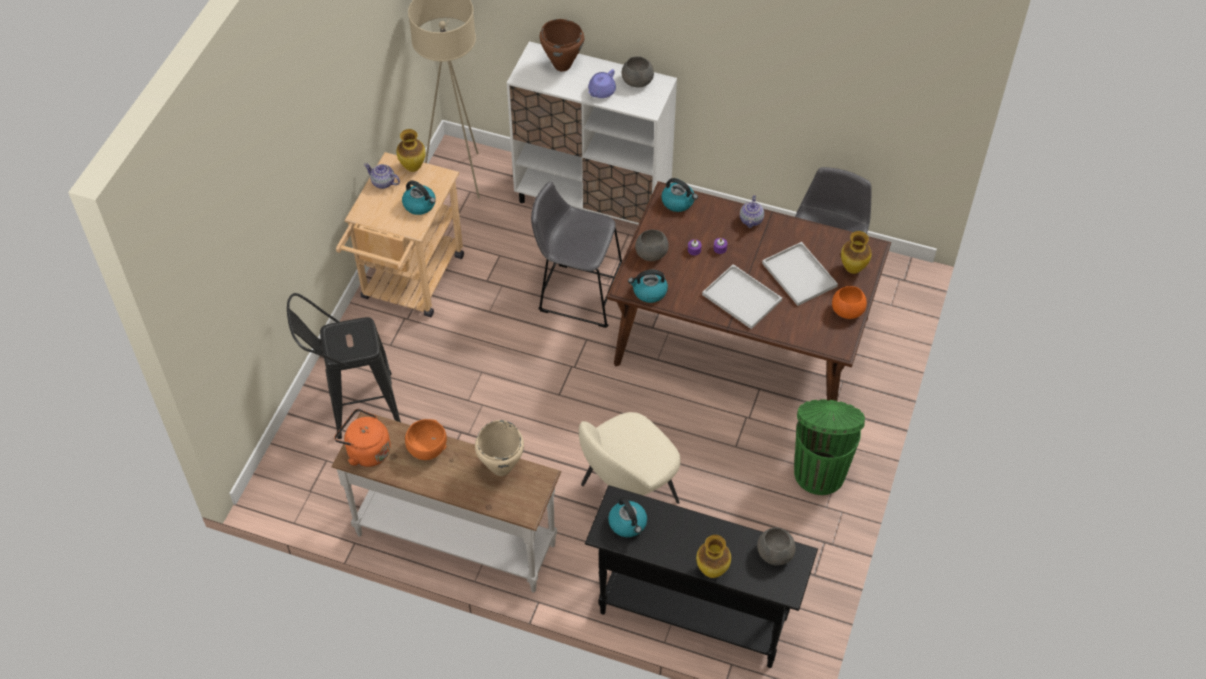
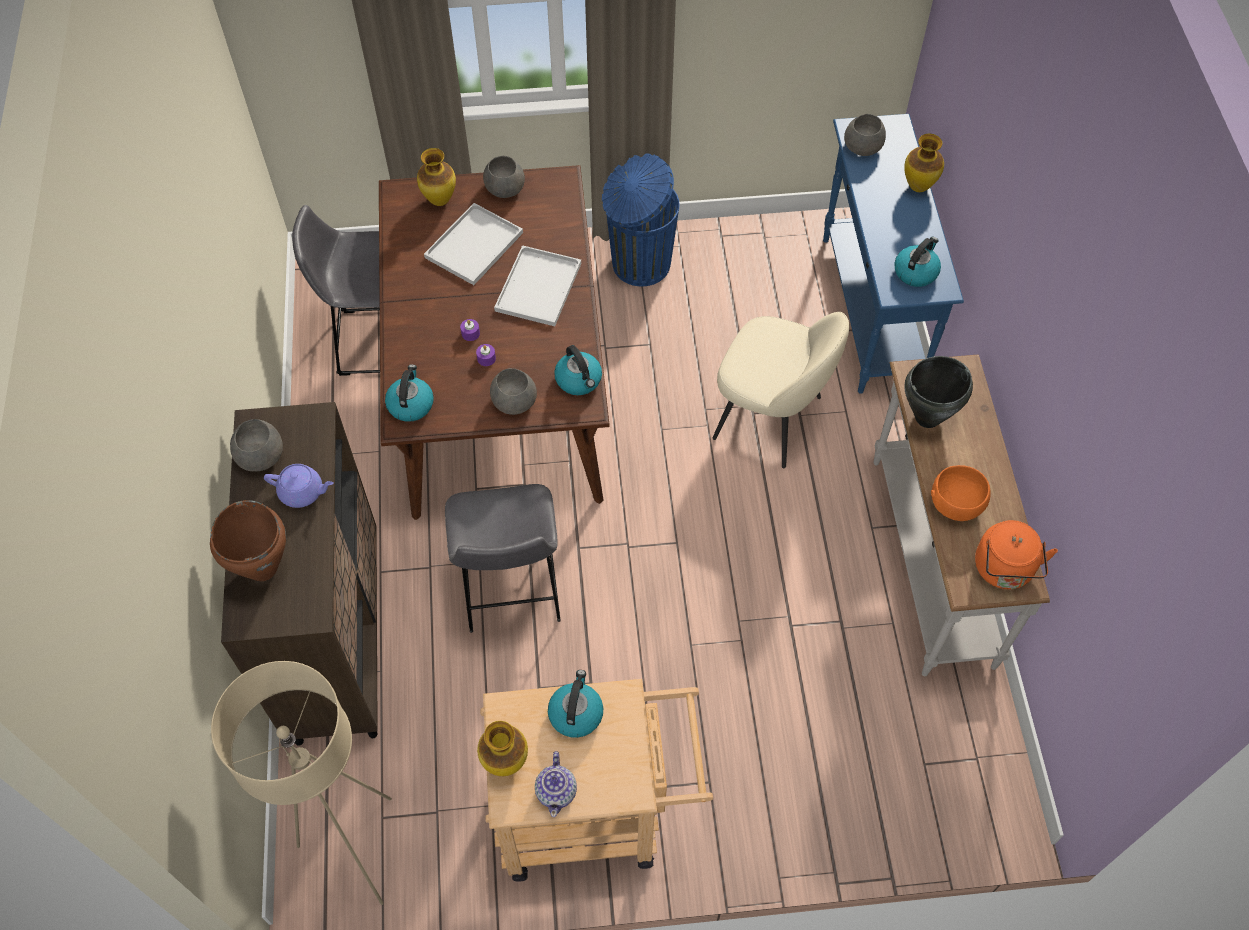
camera: 115 degrees left, 5 degrees up
(355, 407) = (828, 773): black stool -> none
(501, 468) = (928, 418): beige cooking pot -> black cooking pot
(593, 201) = (337, 639): white cabinet -> brown cabinet
(692, 614) = (870, 311): black console table -> blue console table
(751, 220) = (406, 318): teapot -> none
(819, 471) = (639, 264): green trash can -> blue trash can
(847, 310) = (505, 188): orange bowl -> grey bowl

